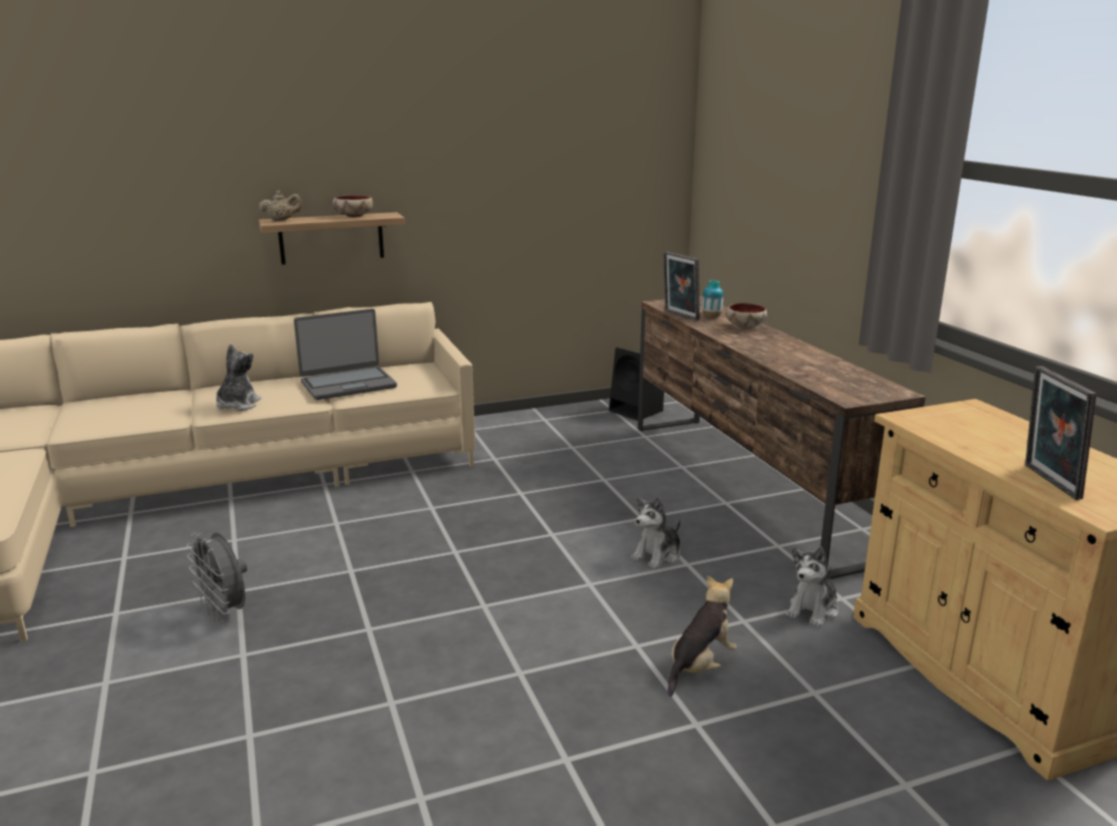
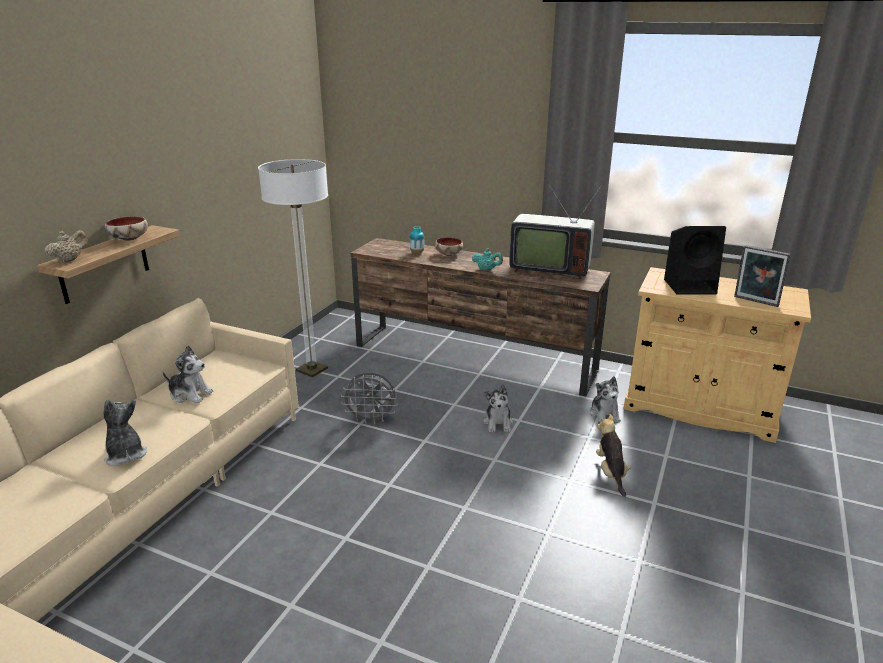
camera: 45 degrees left, 5 degrees up
(225, 613) = (312, 626): grey fan -> grey fan (371, 420)
(348, 384) = (190, 394): laptop -> plush toy
(558, 433) = (312, 370): none -> floor lamp
(637, 411) = (336, 333): black speaker -> black speaker (691, 286)
(679, 315) = (397, 257): picture frame -> none
(753, 350) = (487, 269): none -> turquoise teapot
(839, 370) = (549, 269): none -> television

